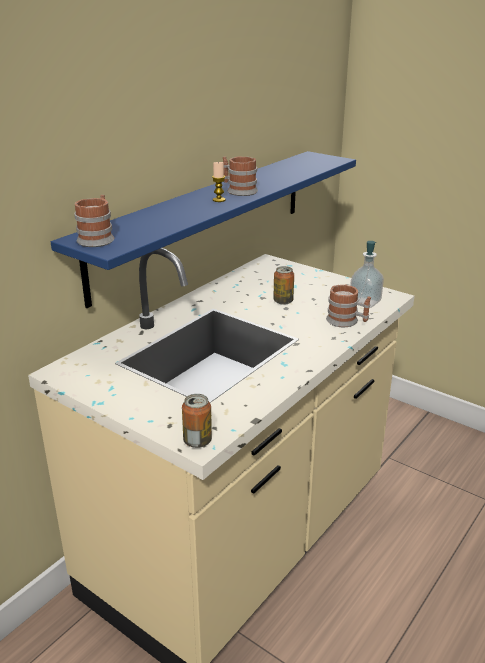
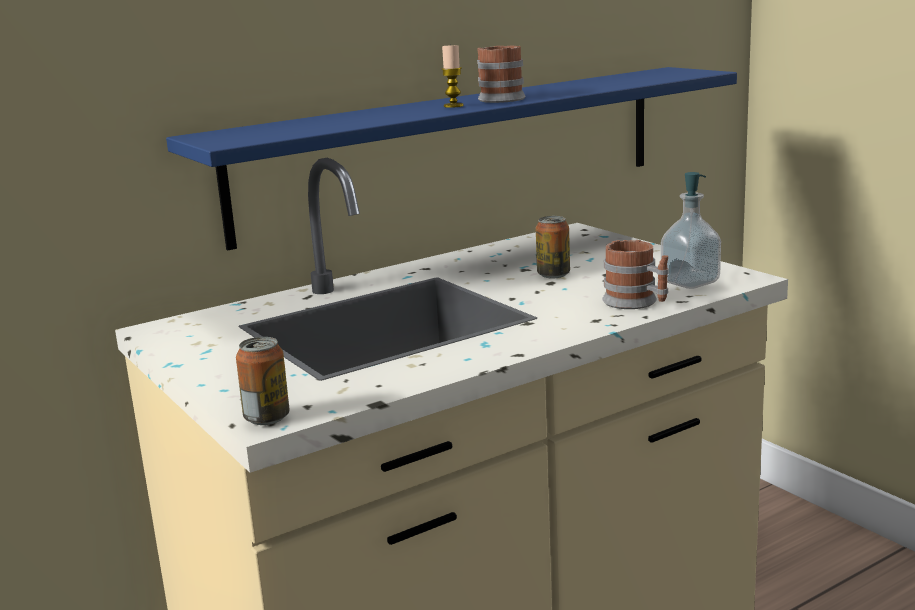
camera: 20 degrees right, 10 degrees down
(98, 238) = (229, 134): mug -> none

